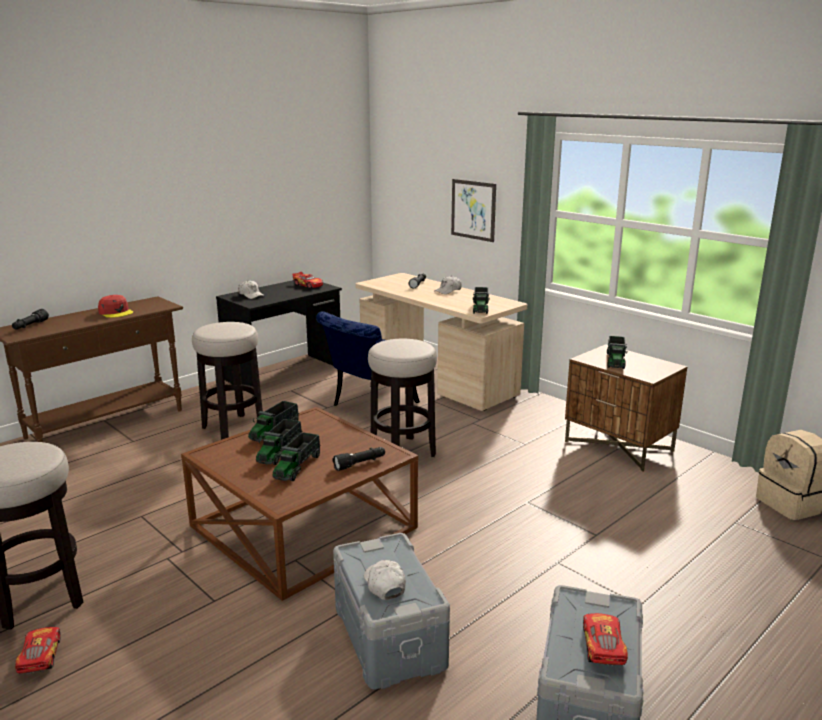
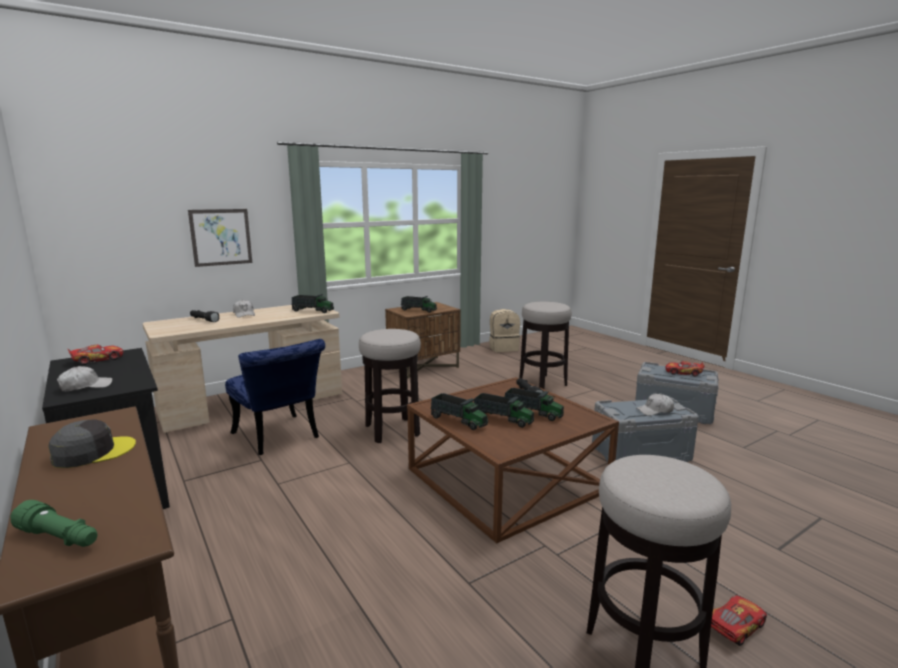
camera: 80 degrees left, 5 degrees down
(30, 326) = (60, 538): black flashlight -> green flashlight
(39, 657) = (734, 626): toy car -> toy car turned 150 degrees clockwise
(116, 312) = (93, 452): red cap -> grey cap
(233, 428) = (265, 522): stool -> stool (543, 383)

